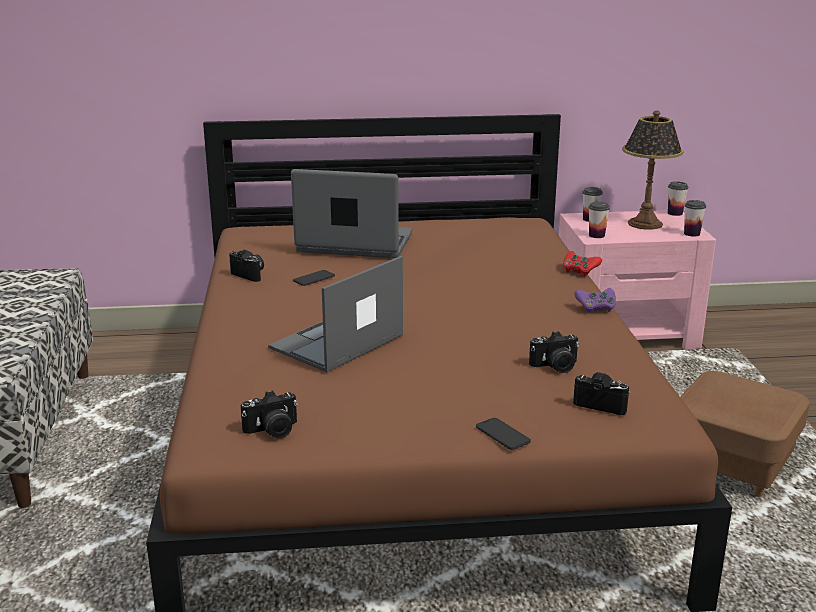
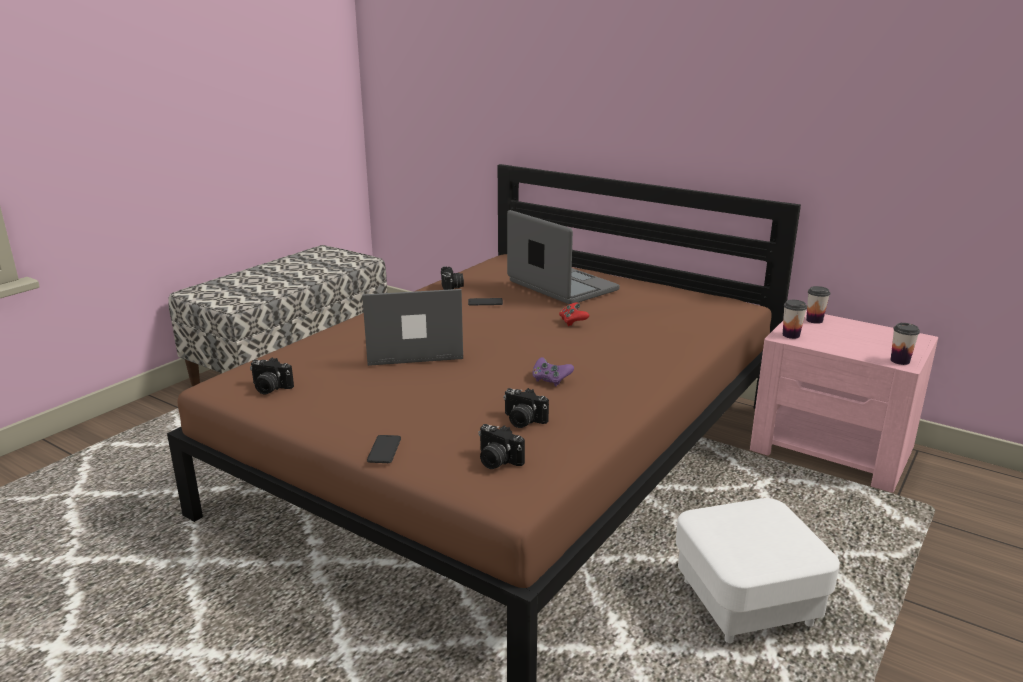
camera: 40 degrees right, 0 degrees up
(579, 271) = (699, 358): red game controller -> red game controller (572, 322)
(595, 309) = (649, 391): purple game controller -> purple game controller (550, 380)
(602, 404) = (496, 461): camera -> camera turned 150 degrees clockwise
(645, 224) = (865, 339): table lamp -> none
(675, 213) = (922, 338): cup -> none
(731, 466) = (746, 604): brown ottoman -> white ottoman

